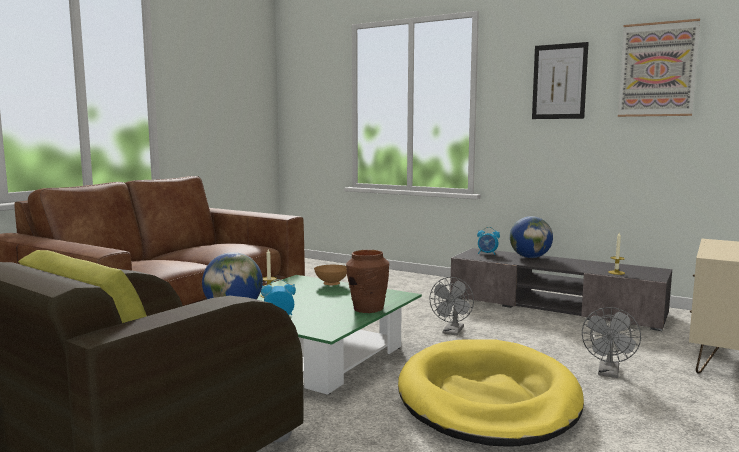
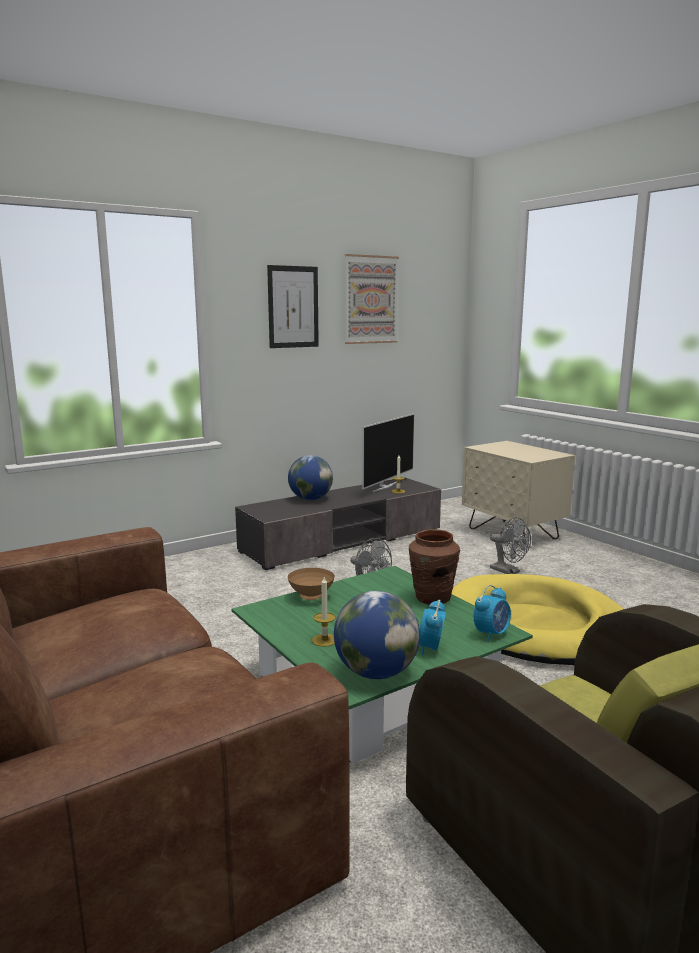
camera: 65 degrees left, 5 degrees up
(487, 254) = (272, 507): alarm clock -> alarm clock (491, 634)
(621, 268) = (385, 486): none -> television

